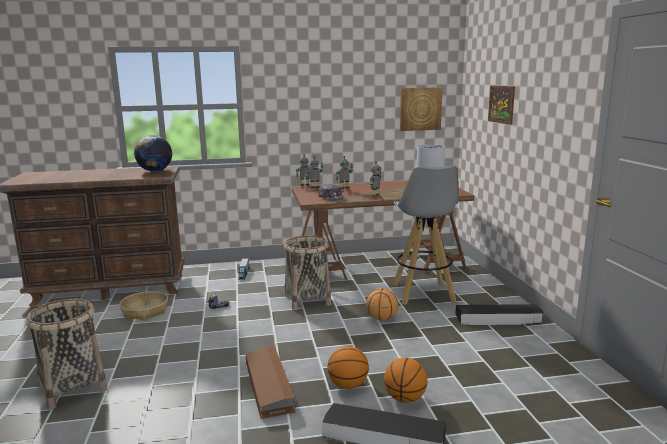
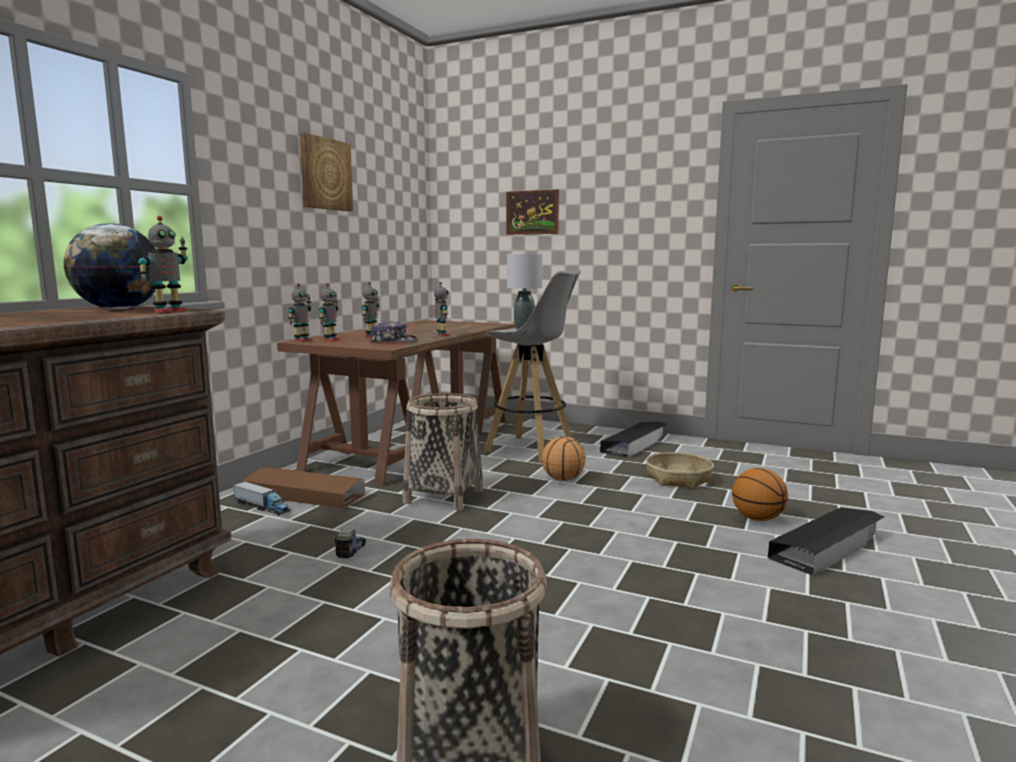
camera: 55 degrees left, 5 degrees down
(145, 312) = (240, 616): basket -> basket (679, 479)
(151, 176) = (168, 311): none -> toy robot
(269, 386) = (663, 576): brown storage box -> brown storage box (303, 495)
(348, 385) = (705, 535): basketball -> none
(420, 109) = (400, 223): picture -> picture (325, 174)

